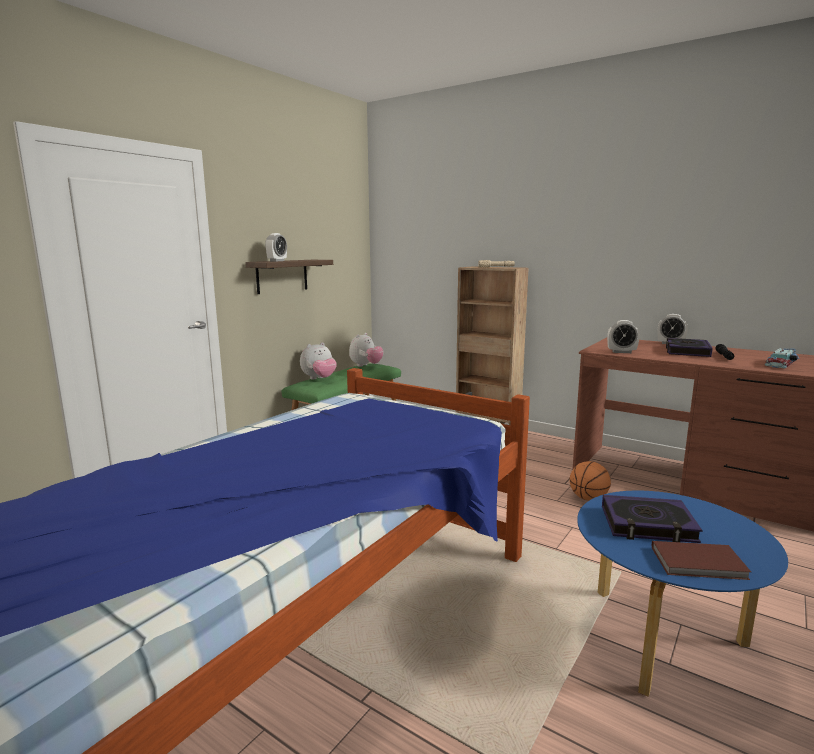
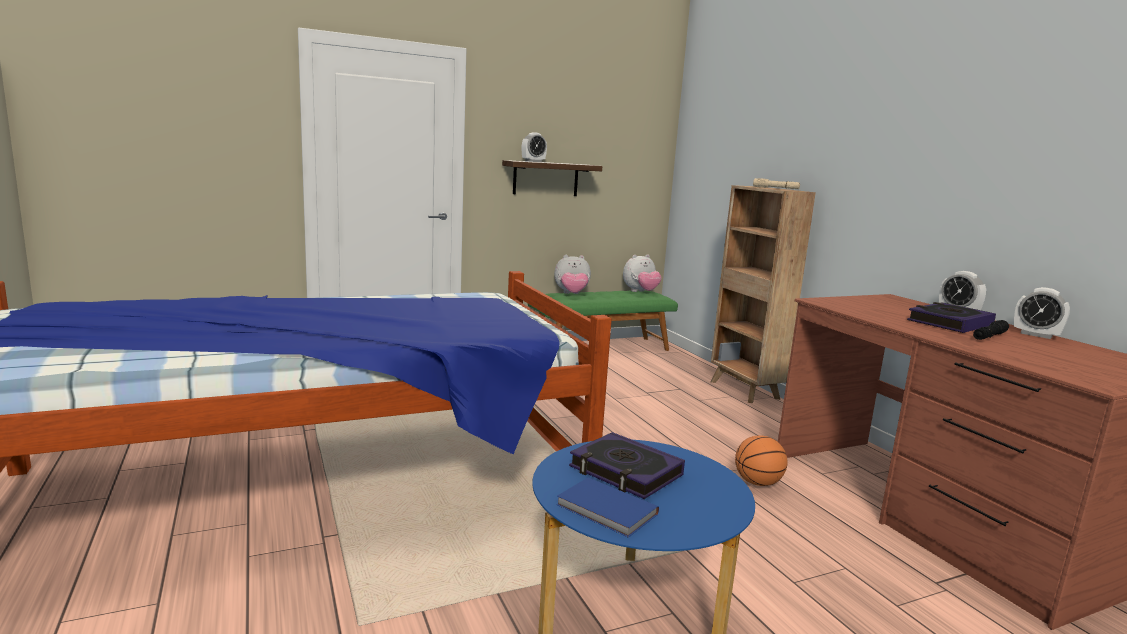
camera: 30 degrees right, 0 degrees up
(621, 352) = (849, 308): alarm clock -> alarm clock (1036, 335)
(700, 564) = (606, 511): brown book -> blue book
(781, 364) = (1052, 359): toy car -> none

